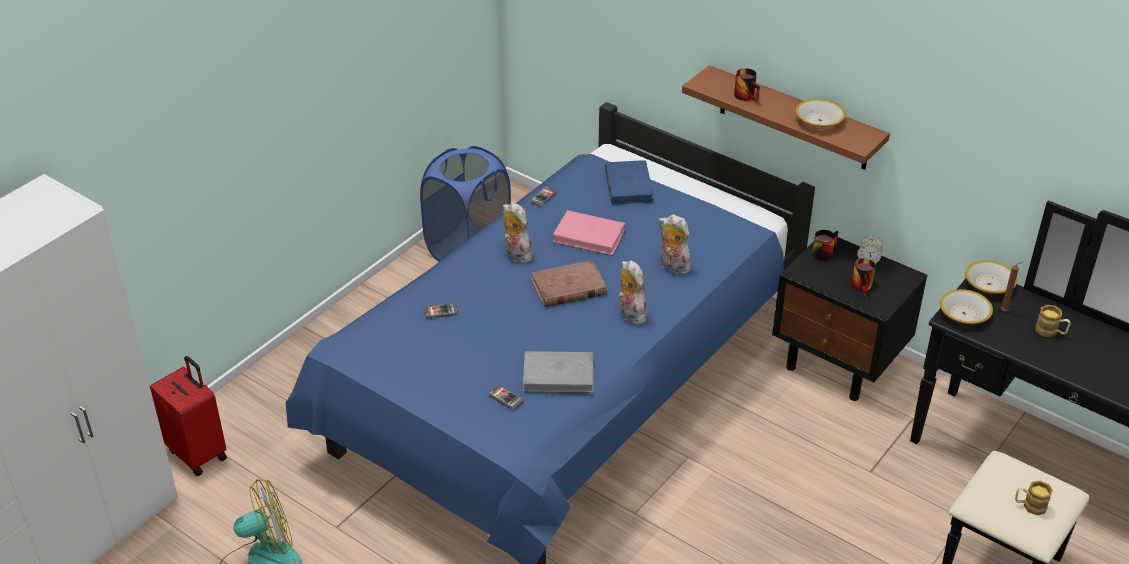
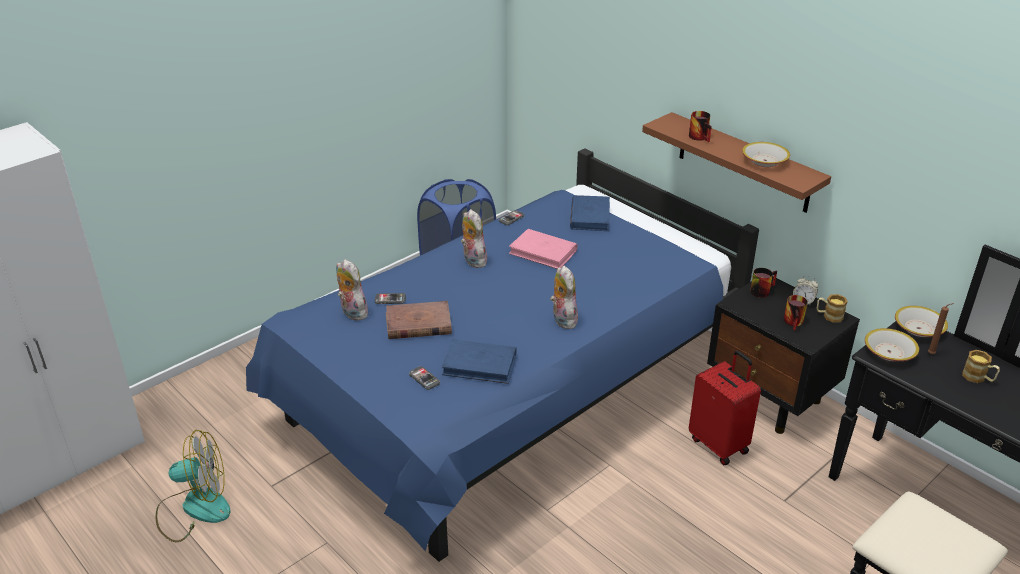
camera: 10 degrees right, 5 degrees down
(198, 453) = (177, 407): red suitcase -> red suitcase (719, 444)
(559, 375) = (480, 364): grey book -> blue book
(568, 287) = (511, 291): brown book -> brown book (418, 324)
(672, 267) = (612, 284): plush toy -> plush toy (352, 313)
(1030, 506) = (940, 551): mug -> mug (829, 316)

